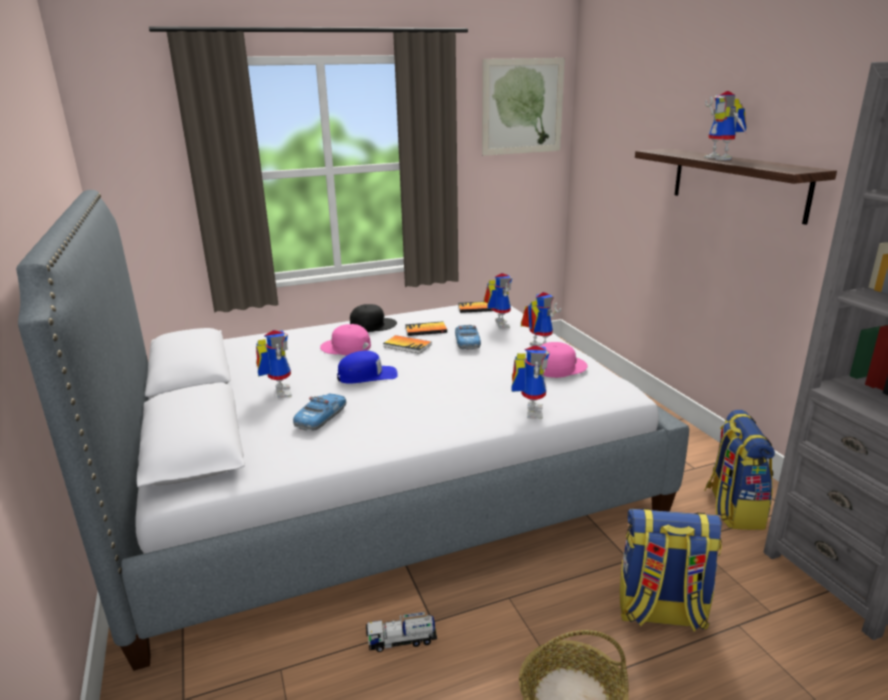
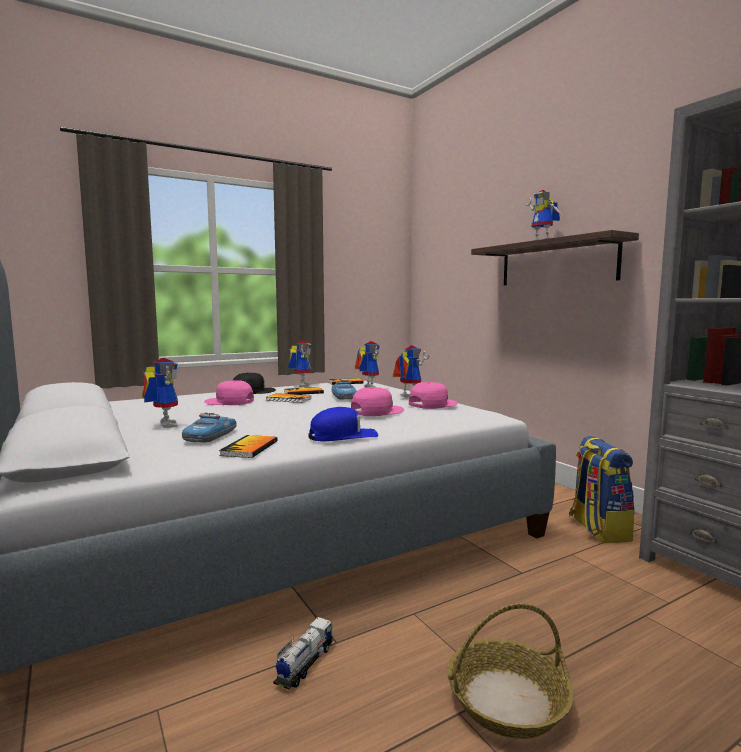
camera: 10 degrees left, 15 degrees down
(355, 442) = (249, 448): none -> book
(367, 375) = (254, 413): blue cap -> blue cap (343, 436)
(402, 641) = (304, 664): toy truck -> toy truck turned 135 degrees clockwise
(493, 379) = (376, 411): none -> pink cap
(522, 106) = (373, 235): picture -> none
(529, 410) = (416, 426): toy robot -> toy robot (301, 385)
(660, 612) = (568, 612): backpack -> none

